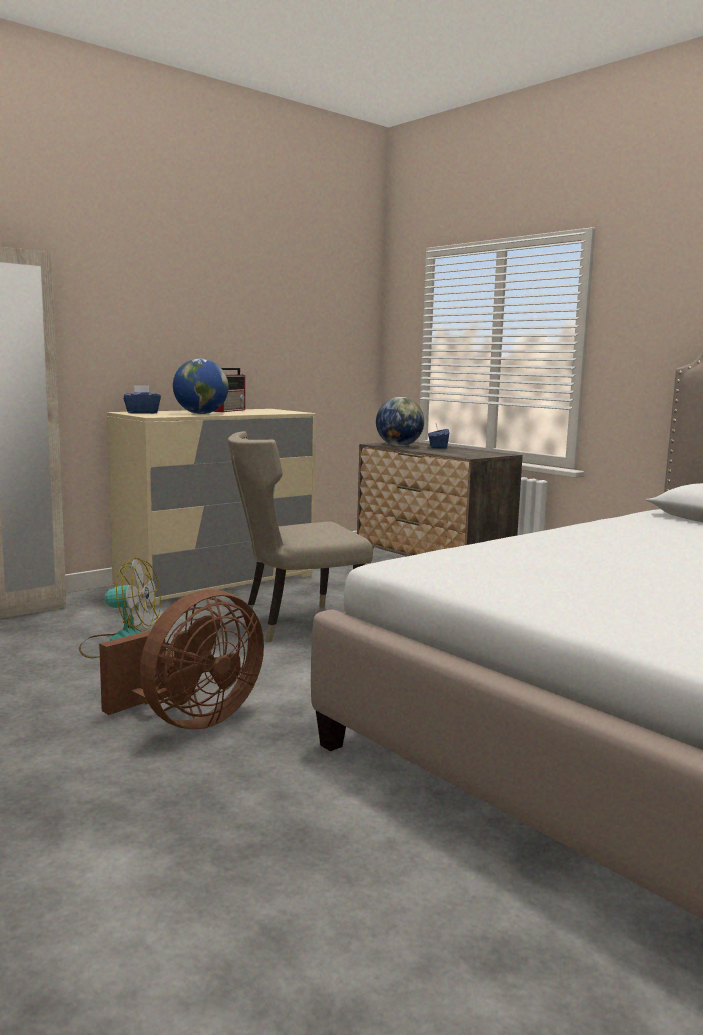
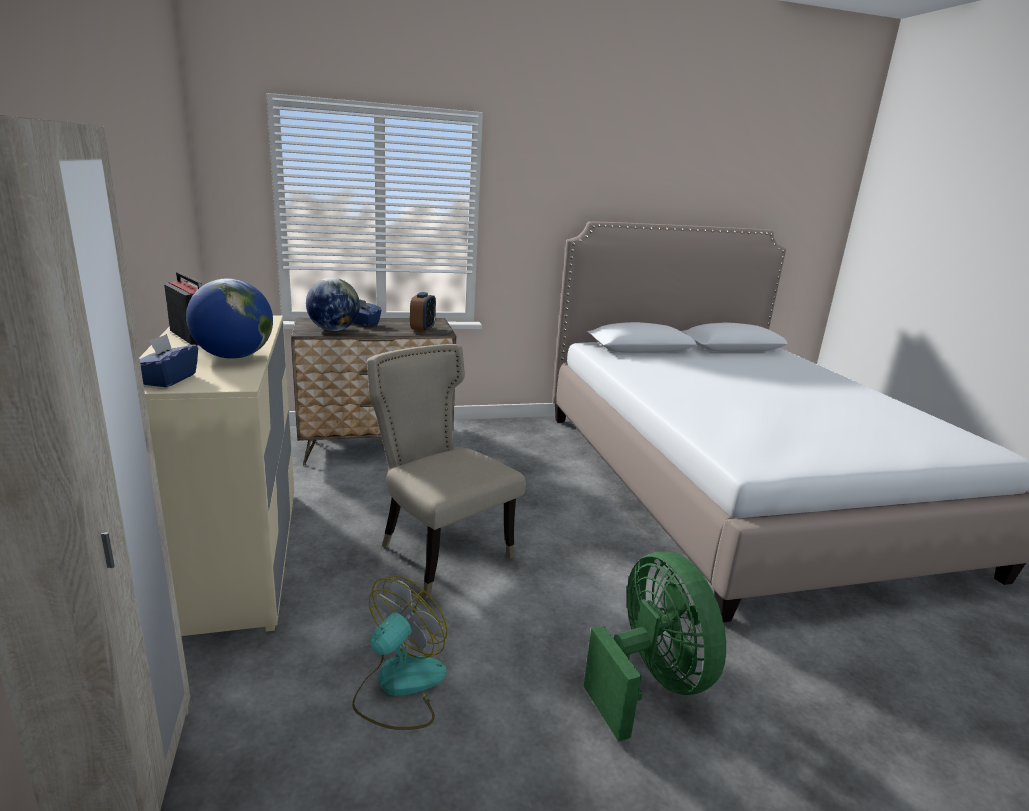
camera: 65 degrees left, 10 degrees up
(190, 720) = (649, 682): brown fan -> green fan
(295, 625) = (439, 552): beige chair -> beige chair turned 135 degrees clockwise
(464, 454) = (423, 329): none -> alarm clock

